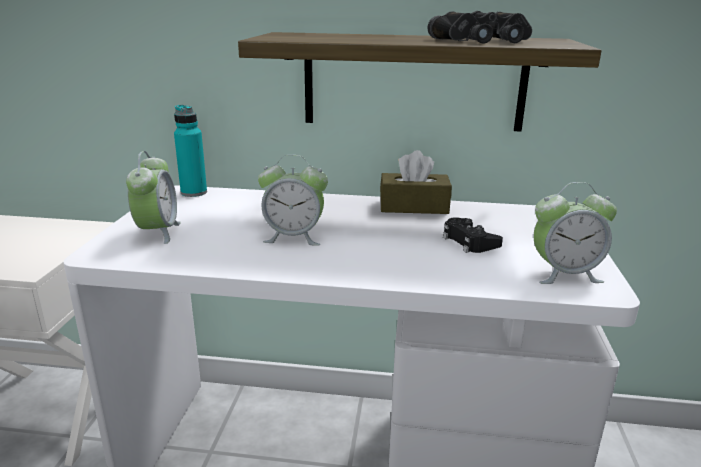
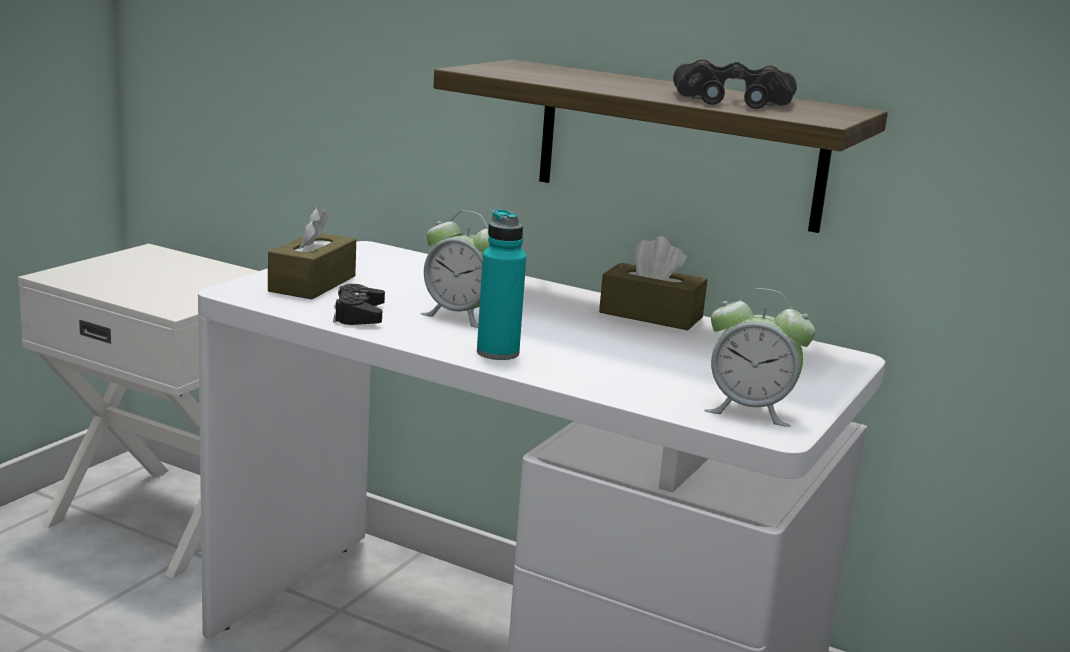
camera: 20 degrees right, 5 degrees down
(158, 232) = (312, 284): alarm clock -> brown tissue box
(194, 192) = (386, 253): turquoise bottle -> turquoise bottle (497, 353)
(469, 241) = (673, 360): black game controller -> black game controller (359, 315)

